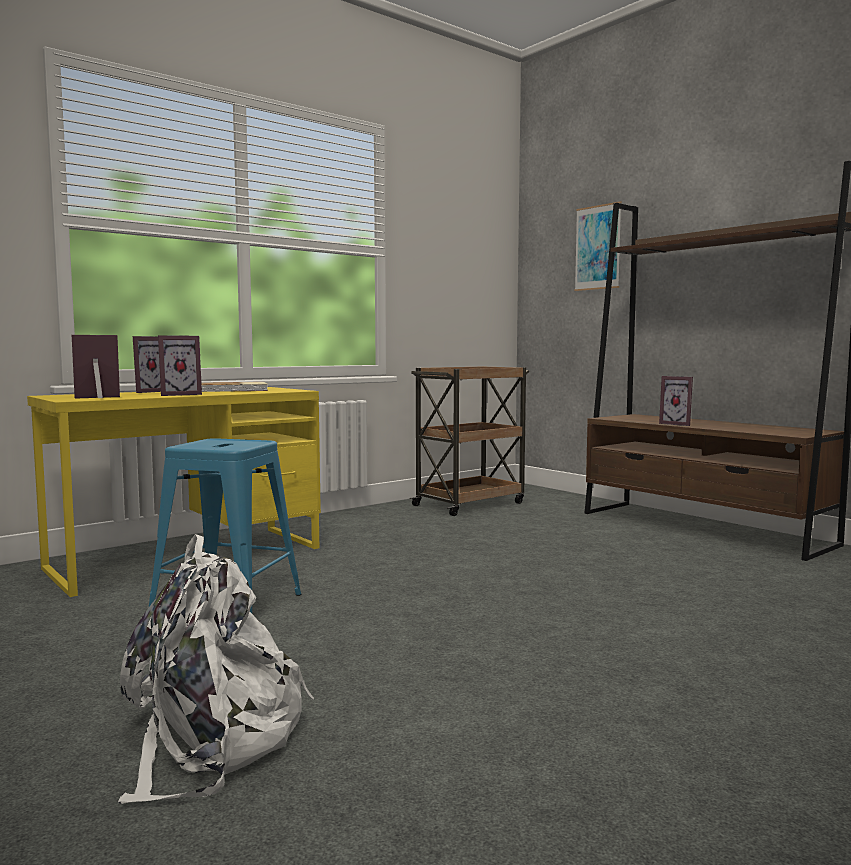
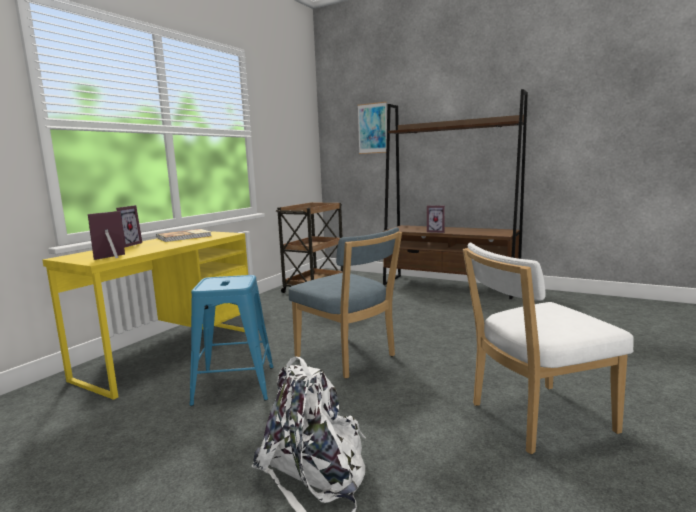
camera: 20 degrees left, 5 degrees up
(179, 394) = (161, 247): picture frame -> none
(422, 601) = (348, 358): none -> blue chair
(652, 743) = (535, 419): none -> white chair

